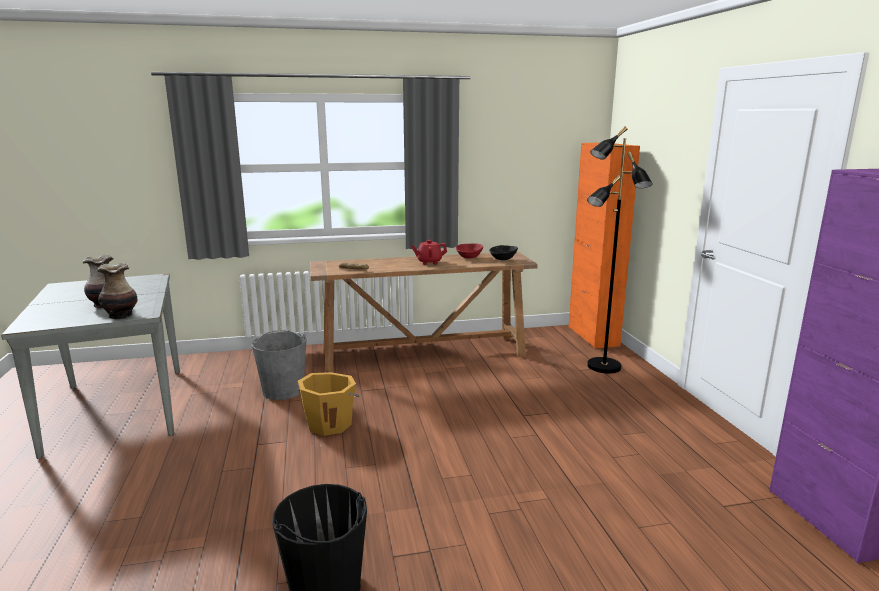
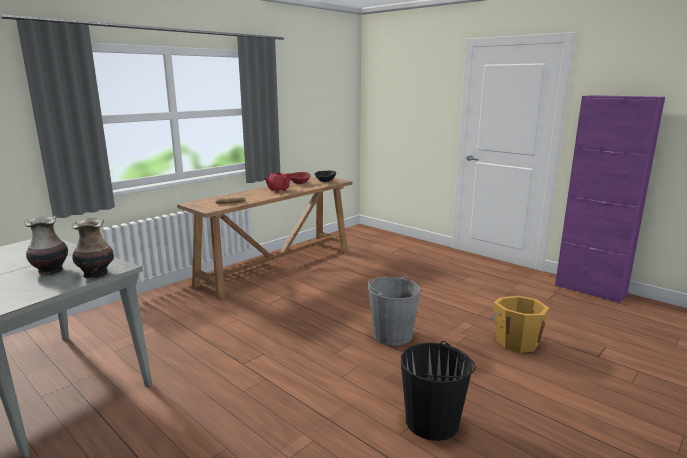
camera: 35 degrees left, 0 degrees up
(283, 390) = (201, 321): grey bucket -> grey bucket (392, 335)
(329, 423) = (278, 331): orange bucket -> orange bucket (516, 341)
(593, 336) = (370, 231): orange cabinet -> none
(603, 367) = (401, 247): black floor lamp -> none

